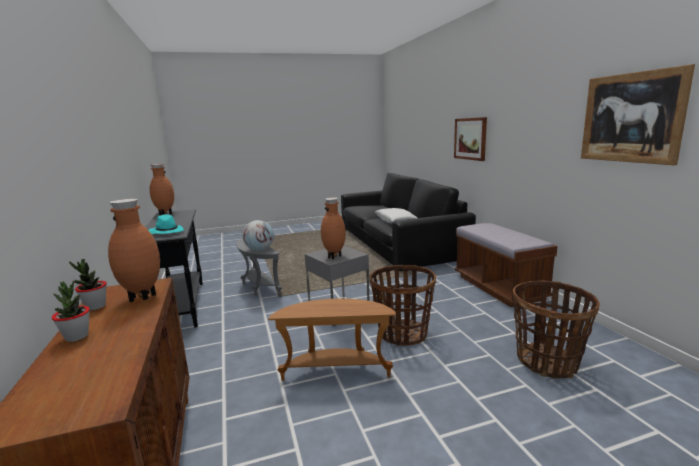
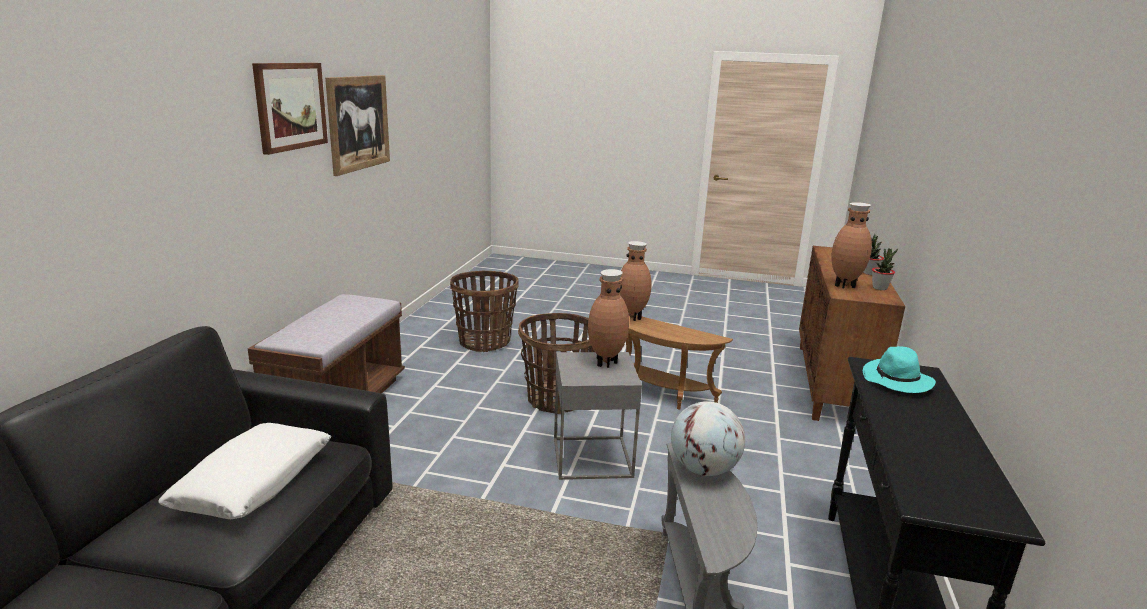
camera: 150 degrees left, 5 degrees up
(165, 214) = (989, 502): brown vase -> brown vase (632, 317)
(470, 138) = (129, 203): picture -> picture (290, 106)

